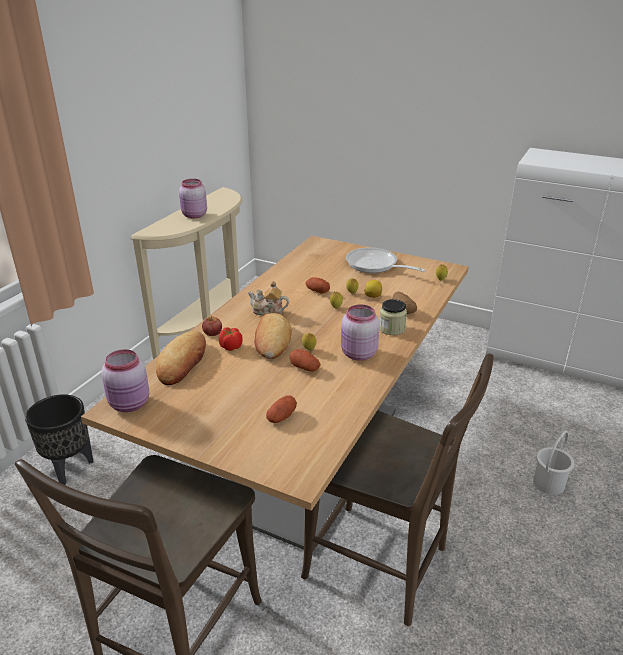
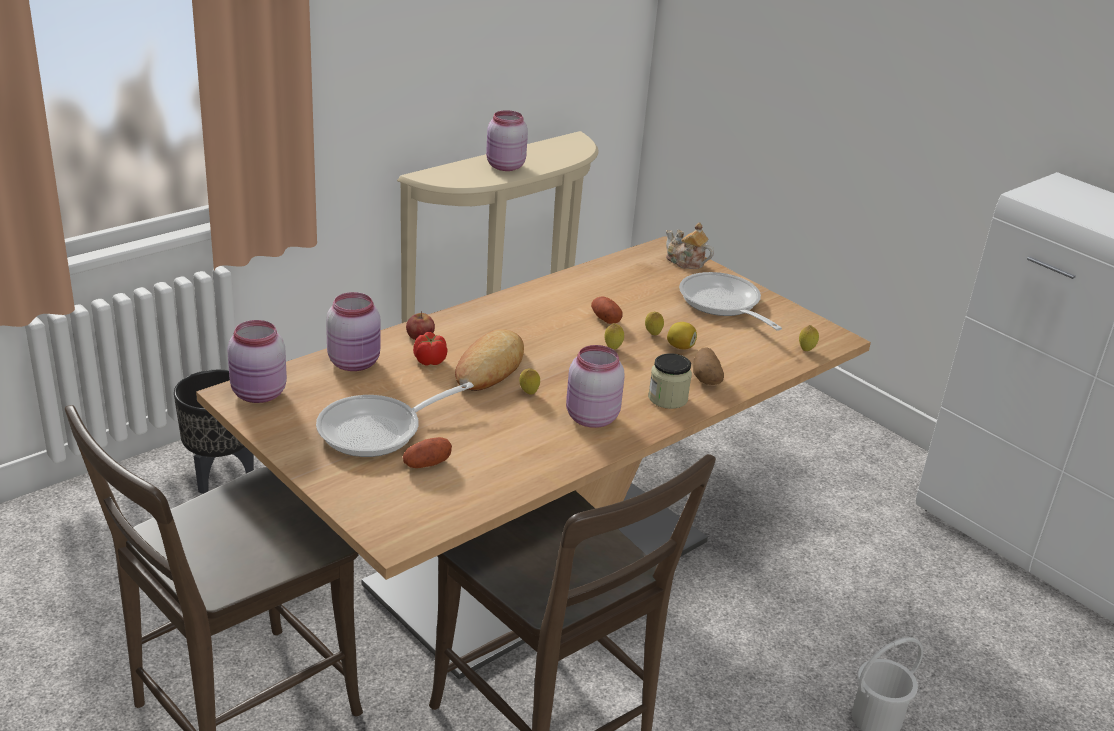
camera: 20 degrees right, 0 degrees up
(182, 362) = (355, 363): bread -> pink jar
(232, 404) = (378, 430): none -> frying pan
(268, 312) = (513, 329): teapot -> teapot (685, 262)
(305, 367) = (504, 414): potato -> none

